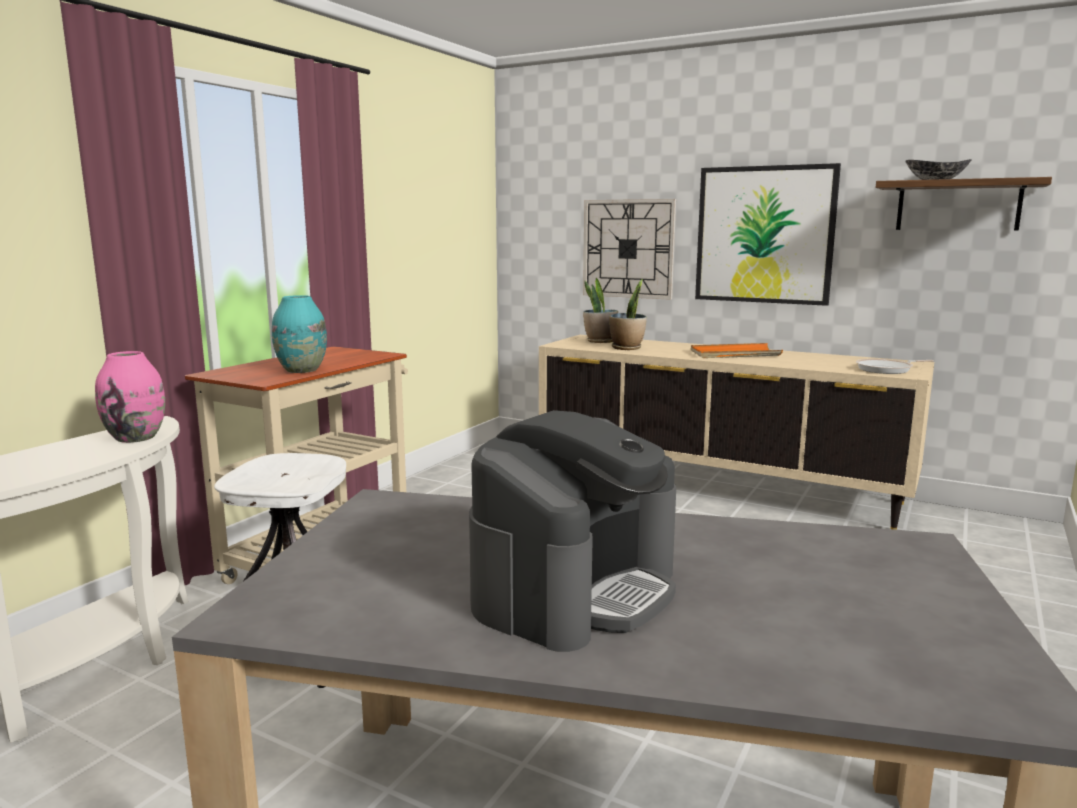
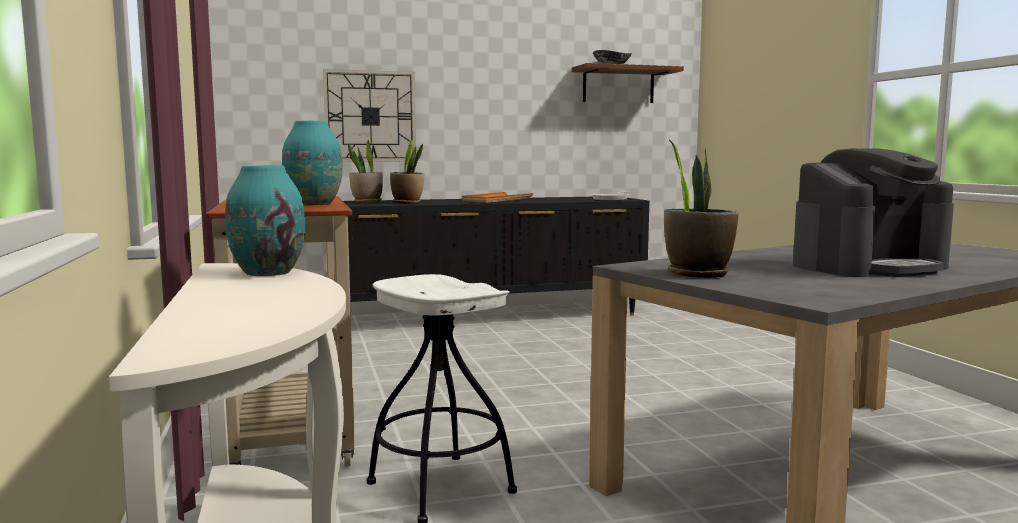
camera: 45 degrees left, 5 degrees down
(136, 438) = (268, 272): pink vase -> turquoise vase
(365, 533) = (697, 274): none -> potted plant
(575, 590) = (868, 266): coffee machine -> coffee machine turned 75 degrees clockwise
(717, 486) = (488, 316): beige cabinet -> black cabinet
(764, 235) = (491, 104): picture -> none

